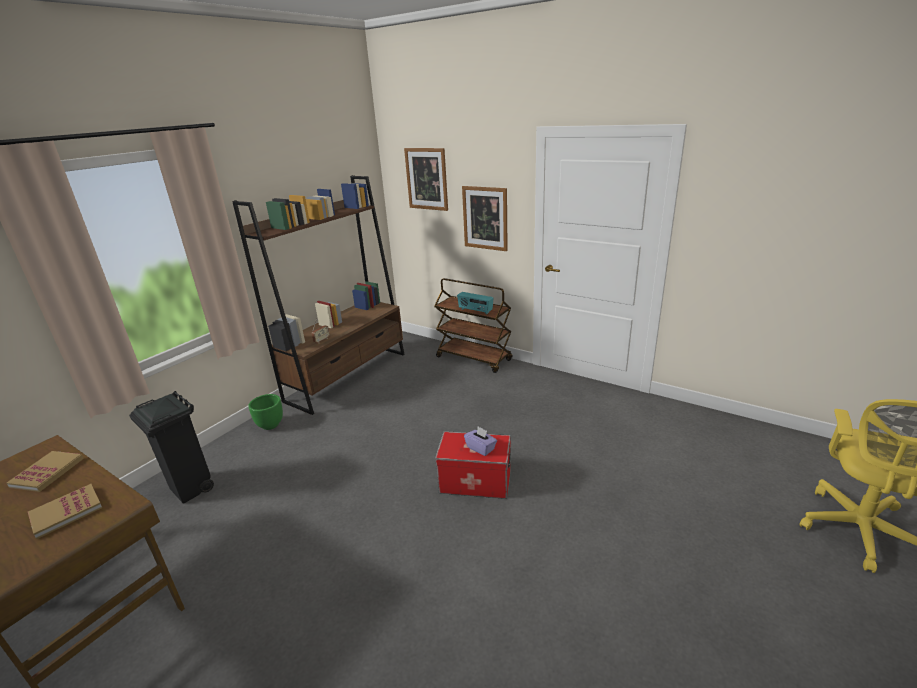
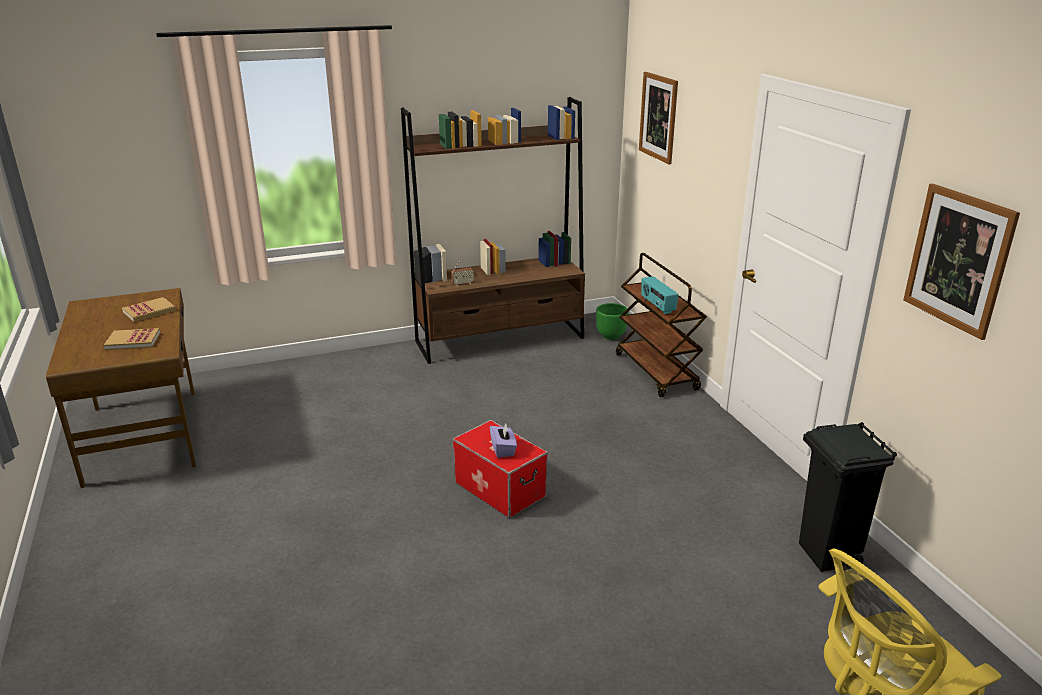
camera: 35 degrees right, 0 degrees up
(192, 489) = (277, 385): black trash can -> black trash can (828, 556)
(270, 425) = (385, 358): green planter -> green planter (611, 336)
(485, 218) = (701, 185): picture -> picture (958, 259)

